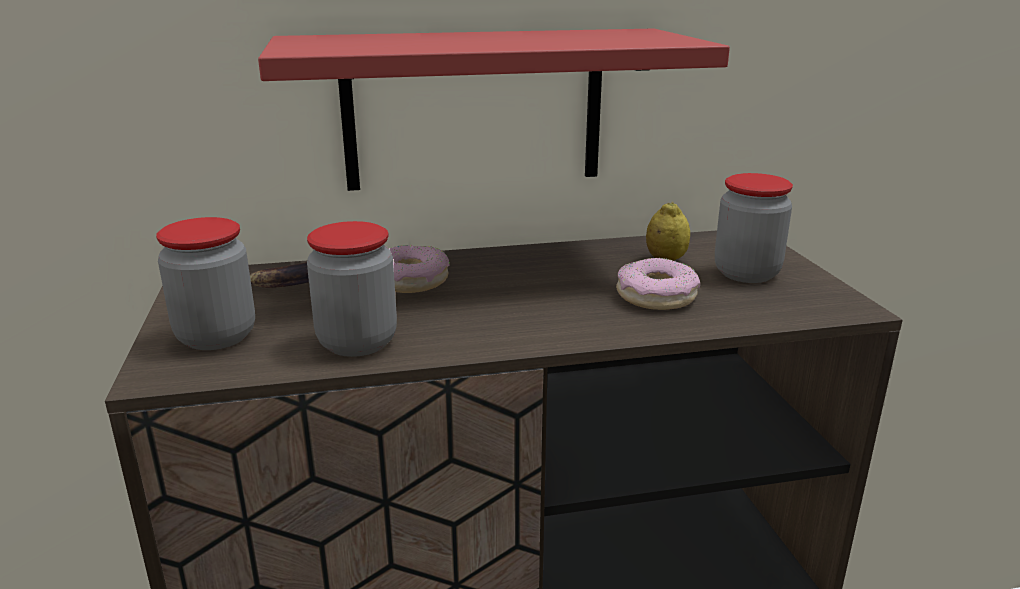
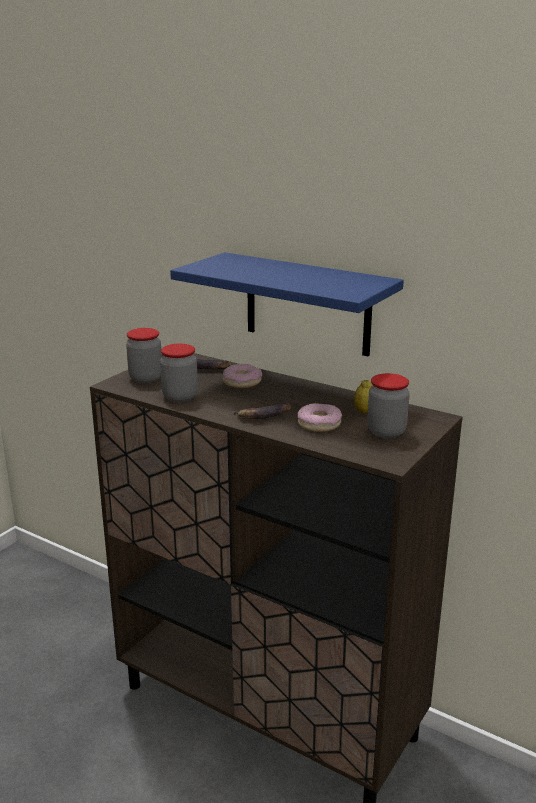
camera: 45 degrees right, 0 degrees up
(474, 109) = (307, 304): red shelf -> blue shelf
(557, 314) = (264, 415): none -> banana

